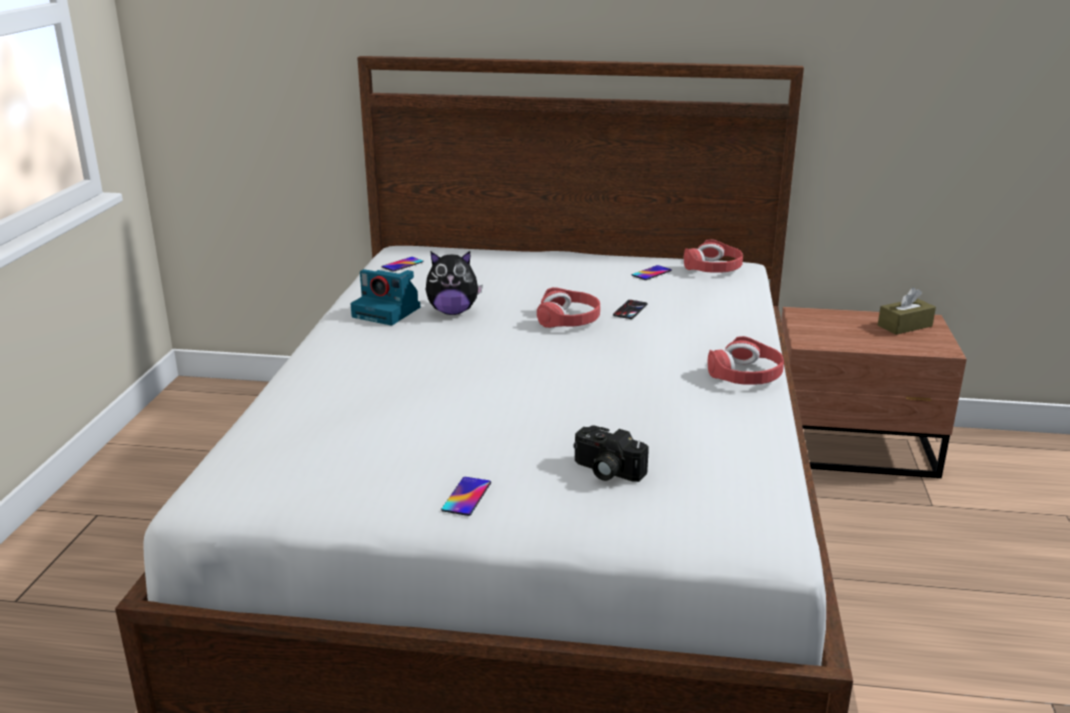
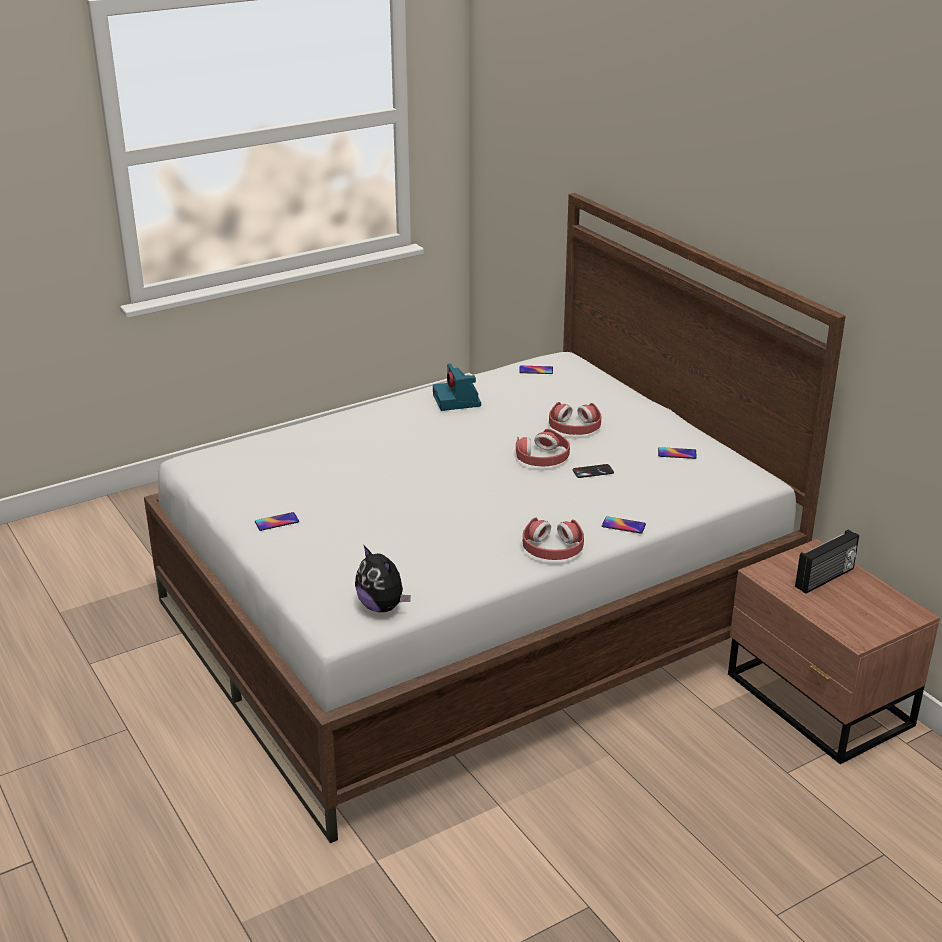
camera: 50 degrees right, 5 degrees up
(453, 312) = (491, 418): plush toy -> plush toy (382, 607)
(605, 471) = (355, 549): camera -> none
(713, 268) = (731, 471): red headphones -> red headphones (574, 427)
(744, 333) = (623, 525): none -> phone
(845, 326) = (825, 578): none -> radio
(904, 326) = (877, 606): brown tissue box -> none

